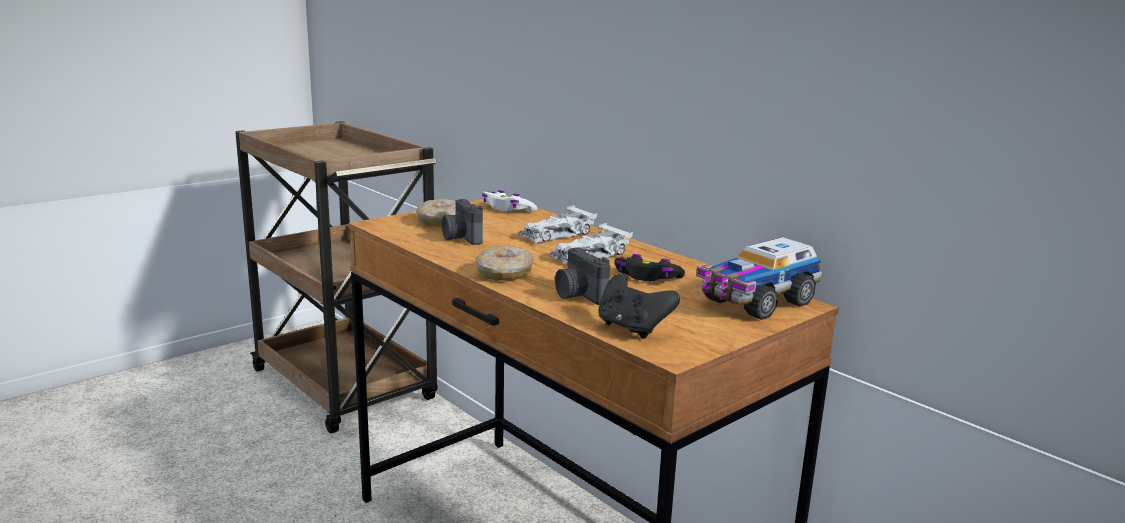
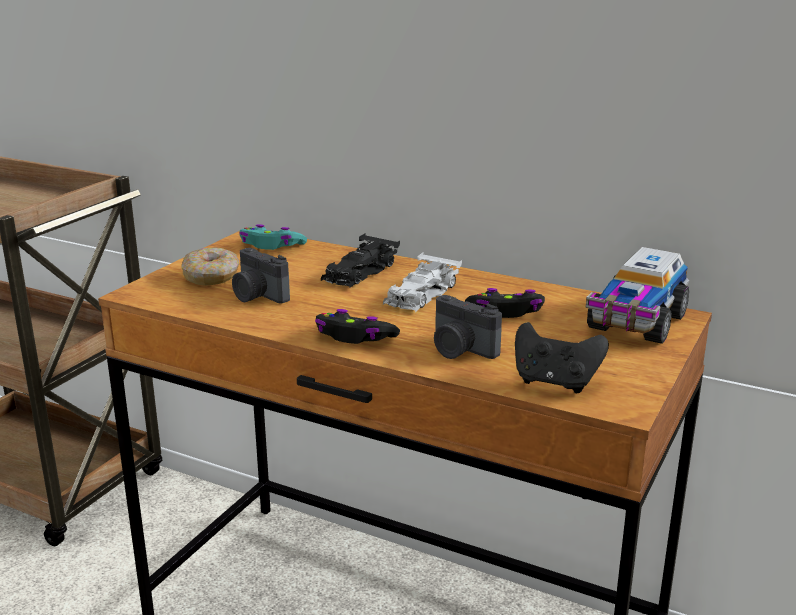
camera: 20 degrees left, 5 degrees up
(504, 273) = (354, 337): donut -> black game controller
(507, 209) = (271, 246): white game controller -> turquoise game controller
(556, 235) = (359, 272): white toy car -> black toy car

